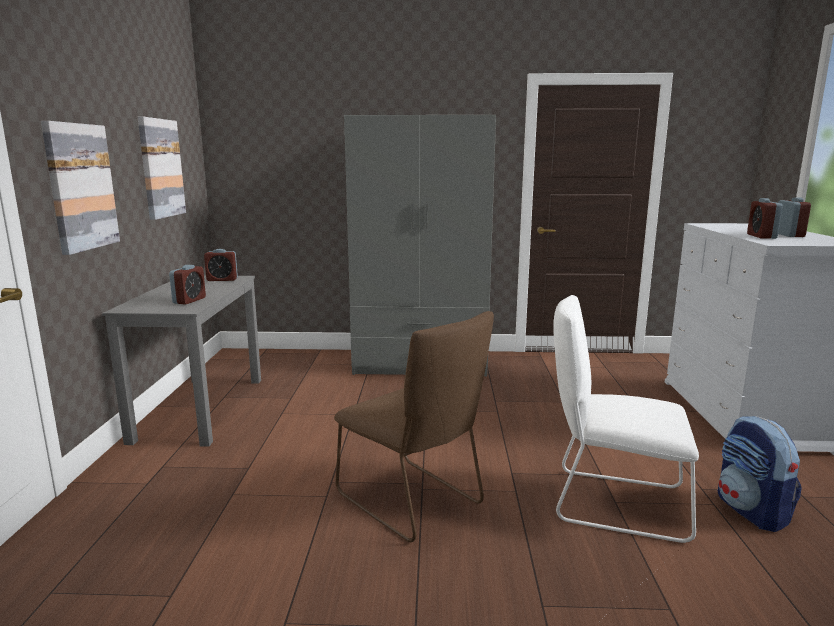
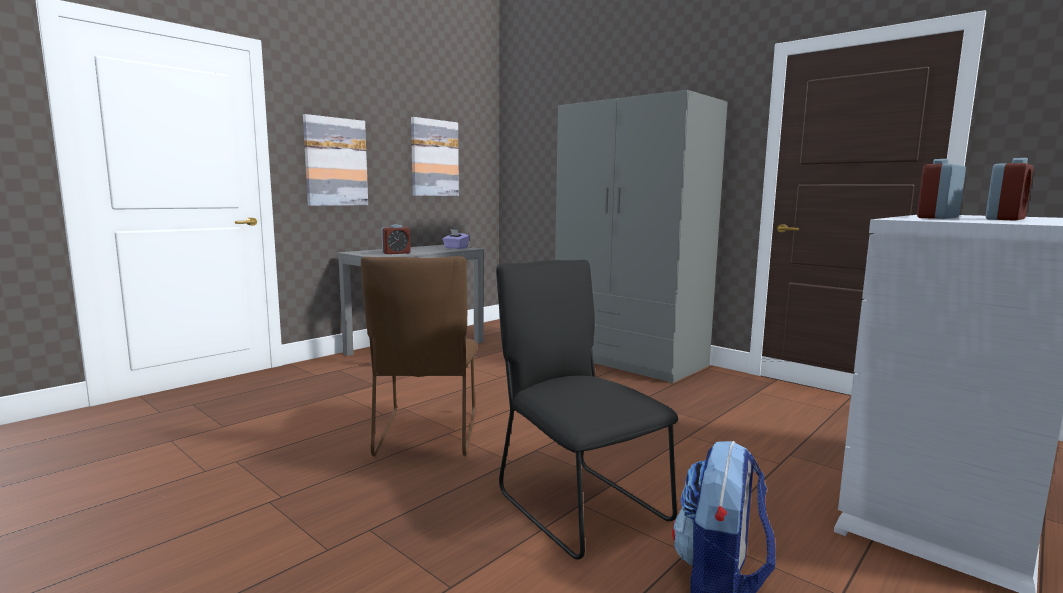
camera: 40 degrees right, 5 degrees down
(222, 279) = (455, 248): alarm clock -> purple tissue box
(612, 503) = (576, 503): white chair -> black chair

